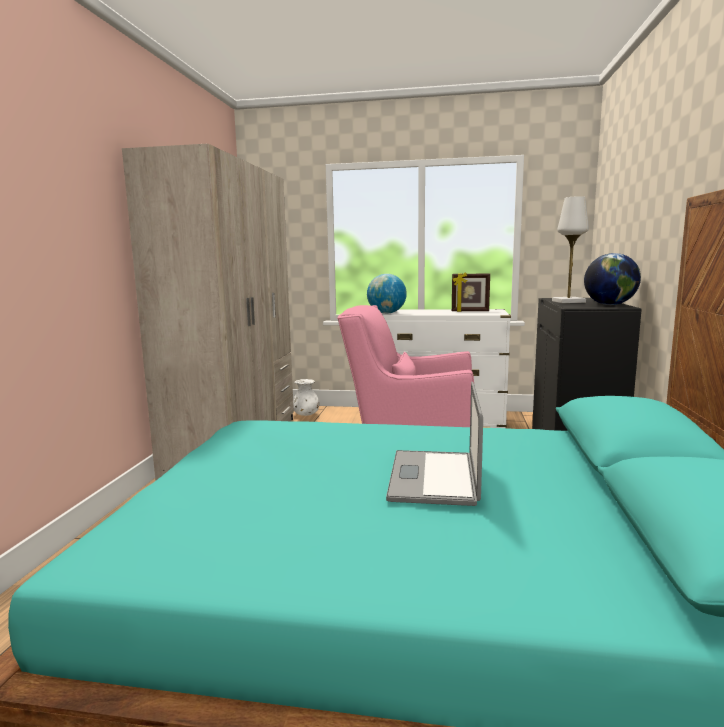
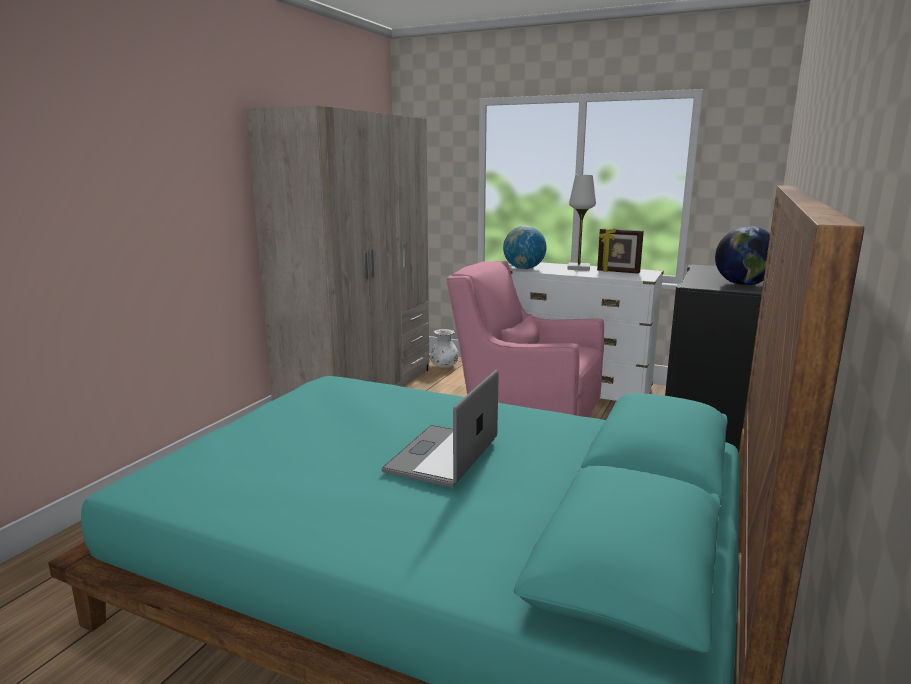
camera: 15 degrees right, 5 degrees up
(568, 302) = (707, 275): white table lamp -> white table lamp (578, 268)

